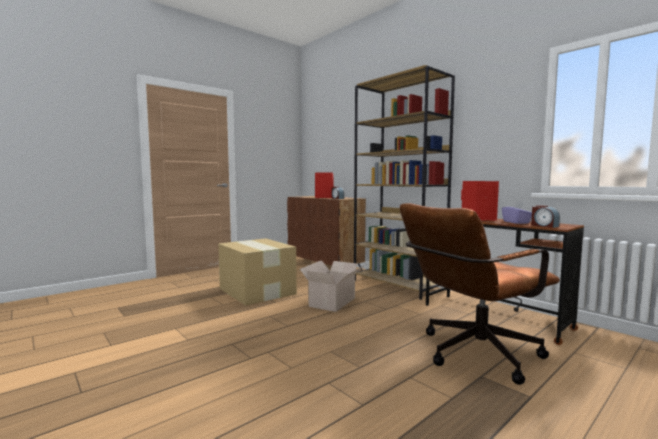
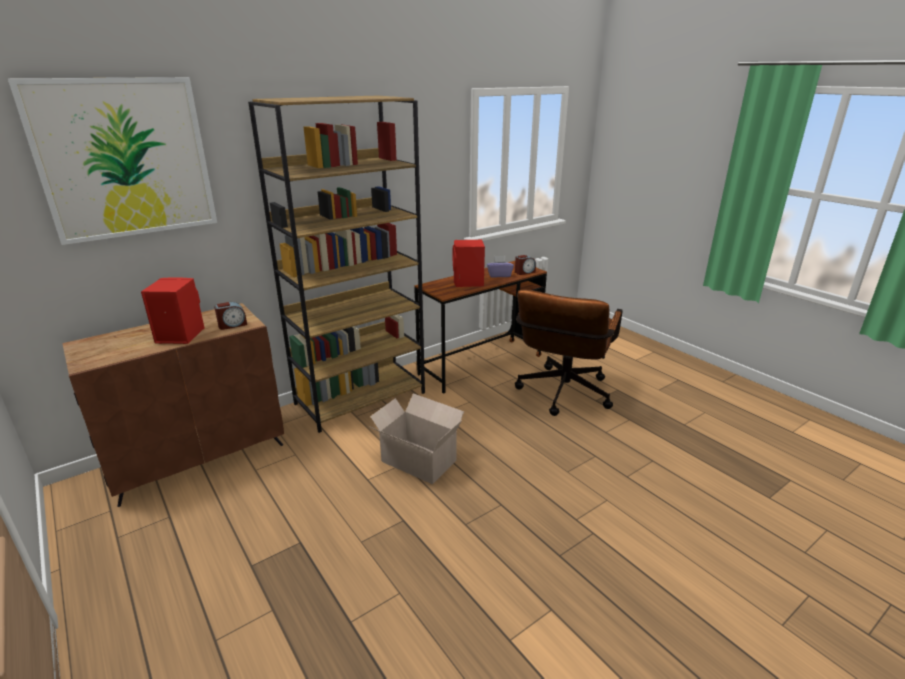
camera: 85 degrees left, 20 degrees up
(257, 291) = (334, 549): cardboard box -> none
(342, 124) = (125, 159): none -> picture
(471, 354) = (562, 396): brown office chair -> brown office chair turned 45 degrees clockwise

